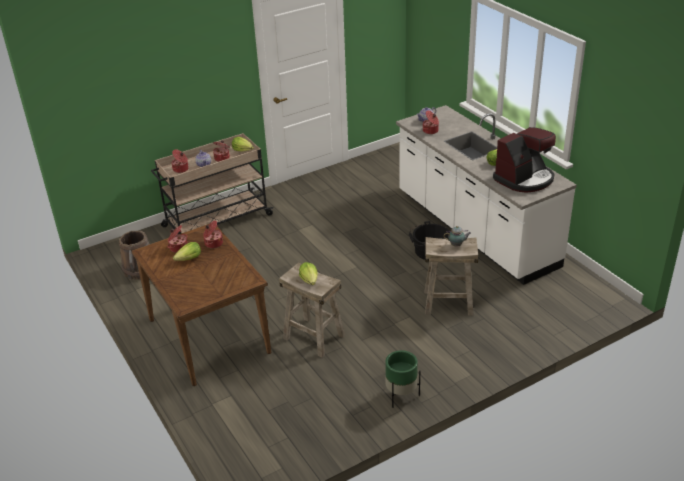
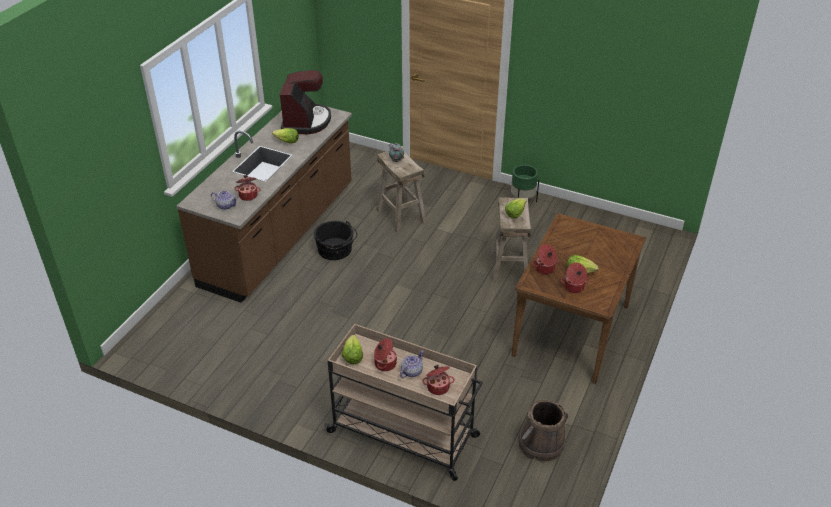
camera: 125 degrees left, 5 degrees up
(474, 230) = (280, 235): white counter -> brown counter
(524, 179) = (306, 121): coffee machine -> coffee machine turned 75 degrees clockwise

